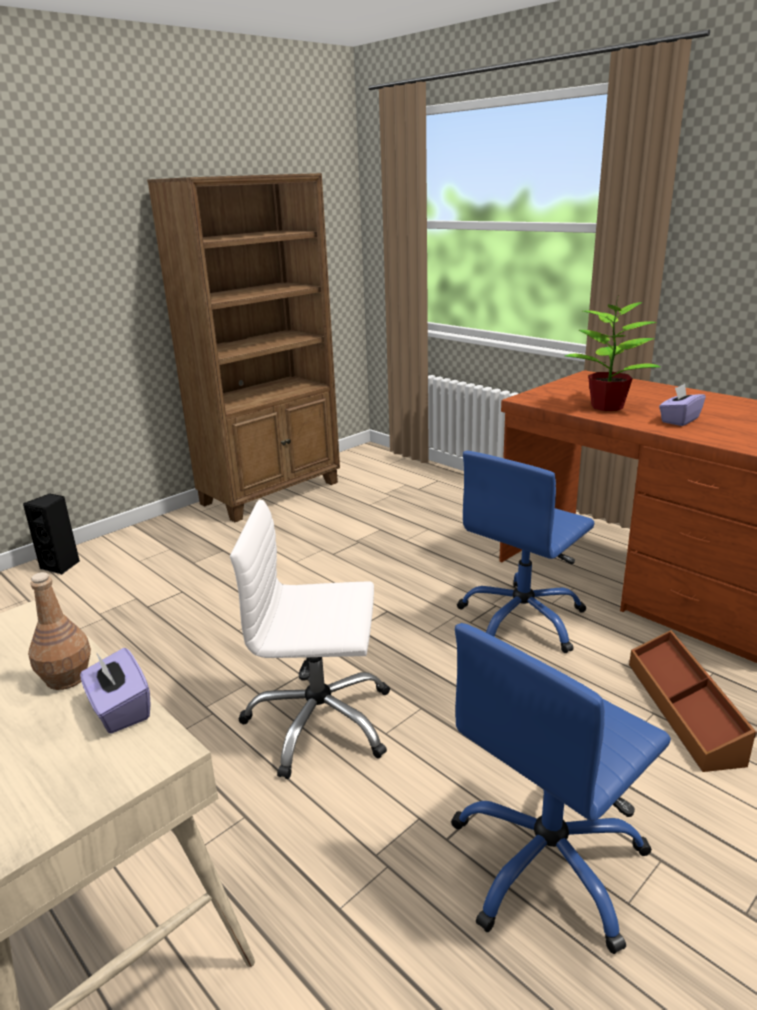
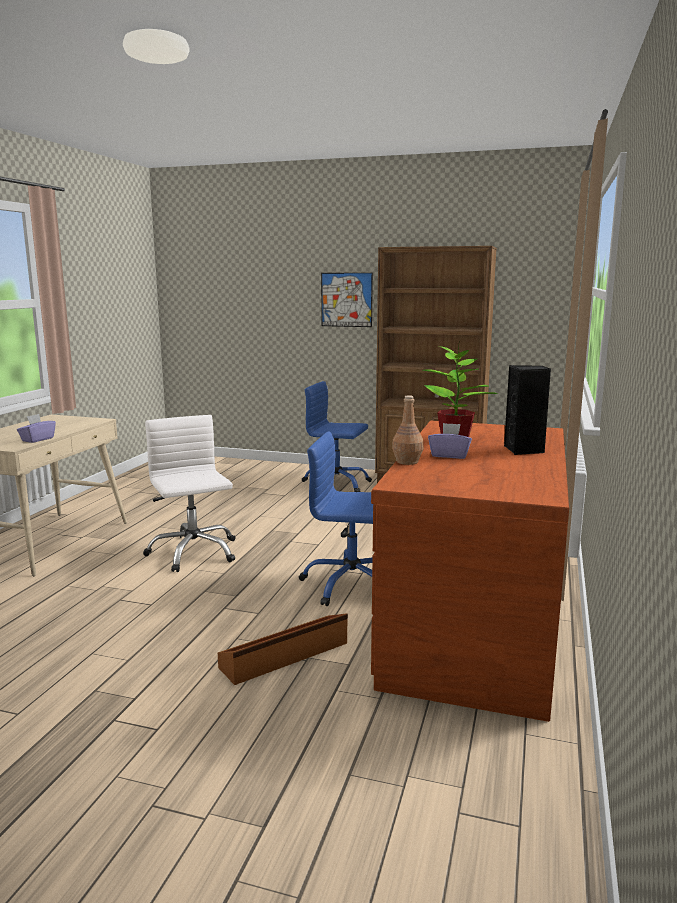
camera: 60 degrees right, 10 degrees down
(61, 566) = (281, 467): black speaker -> black speaker (524, 450)
(67, 678) = (56, 431): brown bottle -> brown bottle (407, 462)
(90, 267) = (346, 299): none -> picture
(548, 863) = (112, 628): blue office chair -> blue office chair (336, 484)

